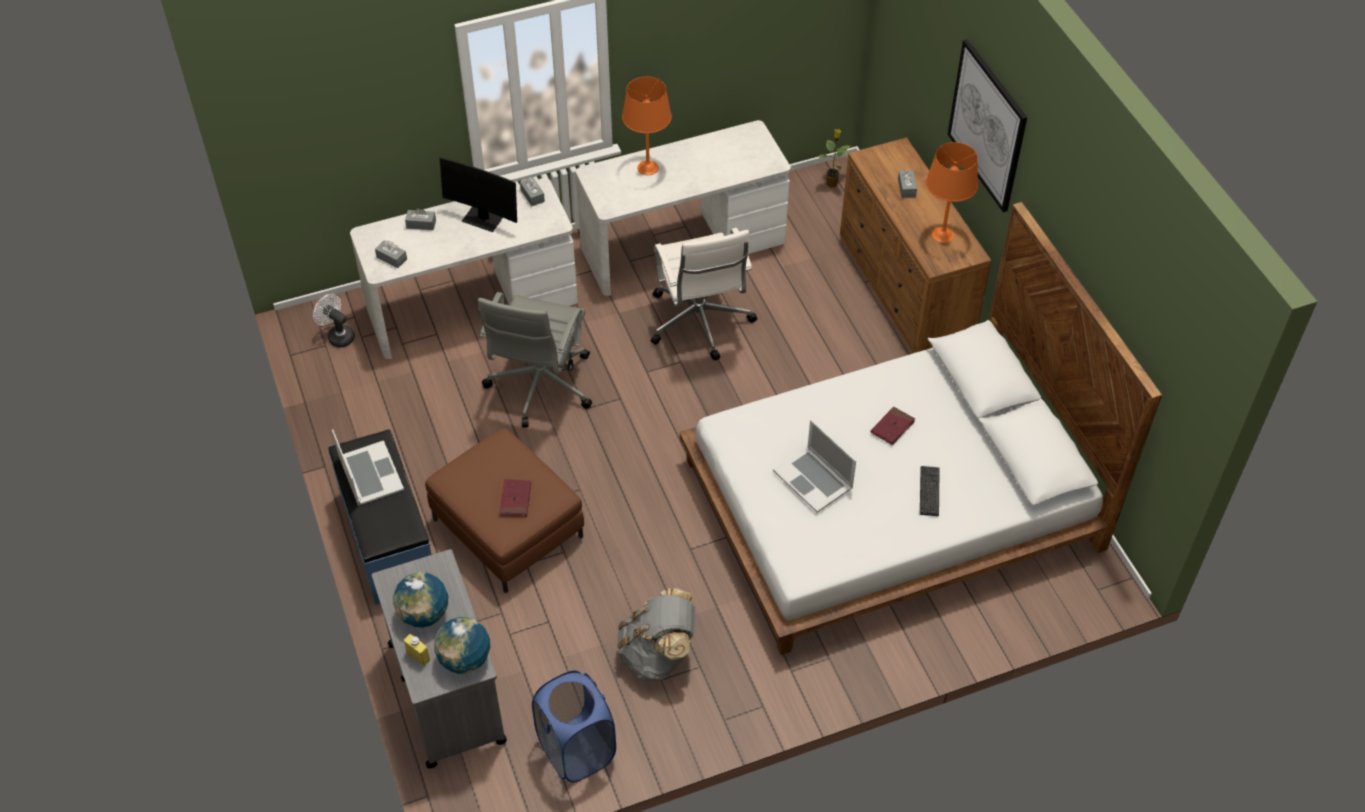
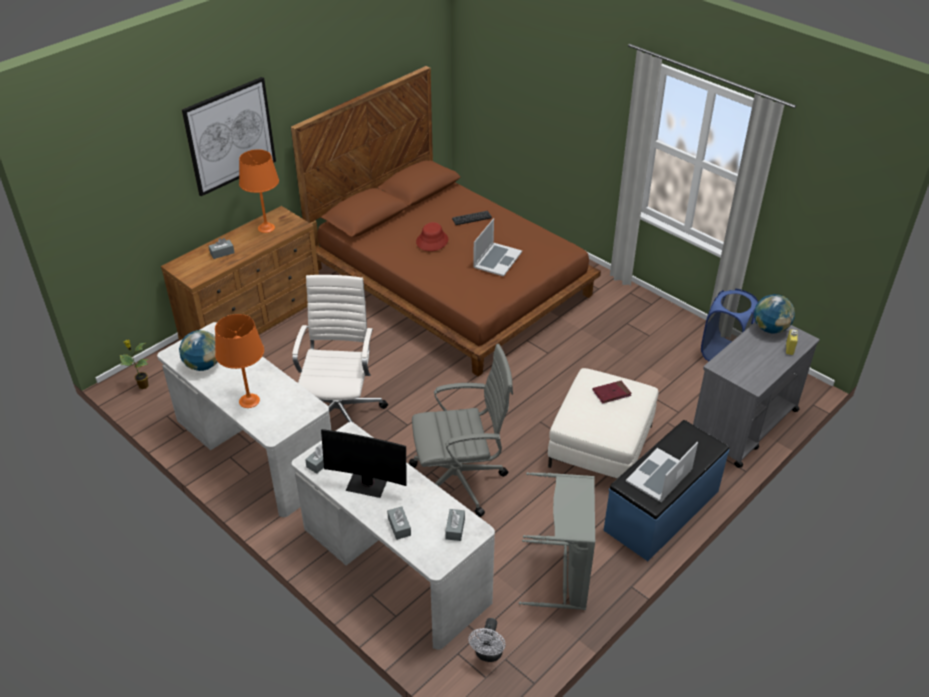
camera: 115 degrees left, 10 degrees down
(374, 420) = (563, 575): none -> grey laundry basket
(424, 614) = (760, 358): globe -> globe (203, 365)
(484, 218) = (367, 484): monitor -> monitor turned 105 degrees clockwise
(507, 528) = (600, 446): brown ottoman -> white ottoman
(657, 654) = (634, 342): grey backpack -> none
(700, 323) = (340, 412): white office chair -> white office chair turned 45 degrees counterclockwise
(889, 504) = (451, 282): white bed -> brown bed
(892, 427) = (432, 241): red book -> red hat

